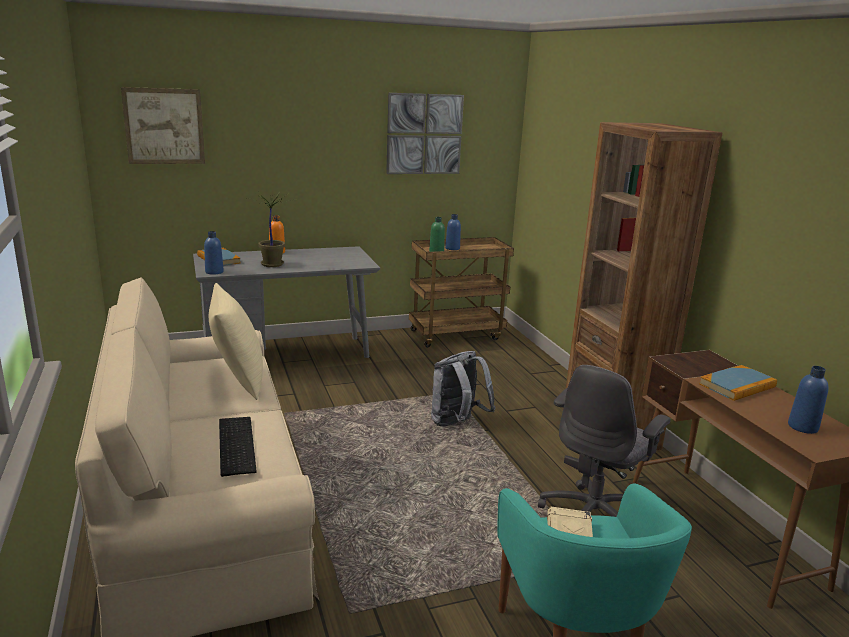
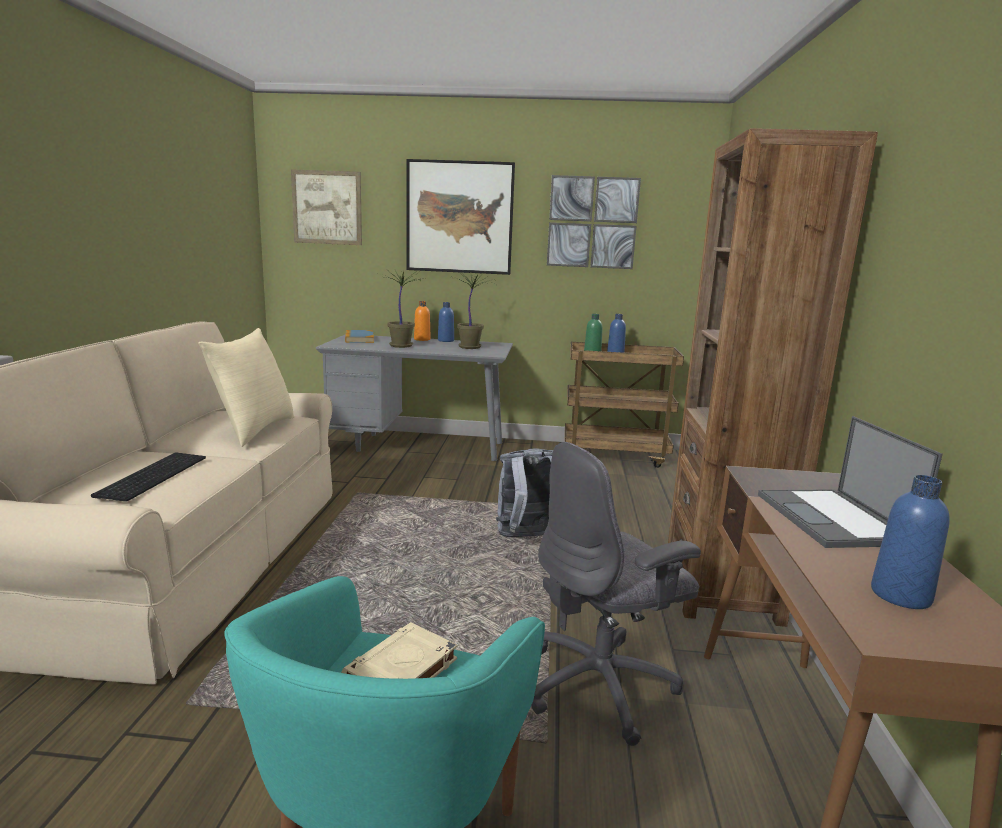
camera: 25 degrees right, 5 degrees down
(214, 272) = (338, 345): blue bottle -> blue bottle (445, 340)
(304, 133) = (459, 217): none -> picture
(334, 257) = (471, 347): none -> potted plant
(737, 386) = (834, 519): book -> laptop

